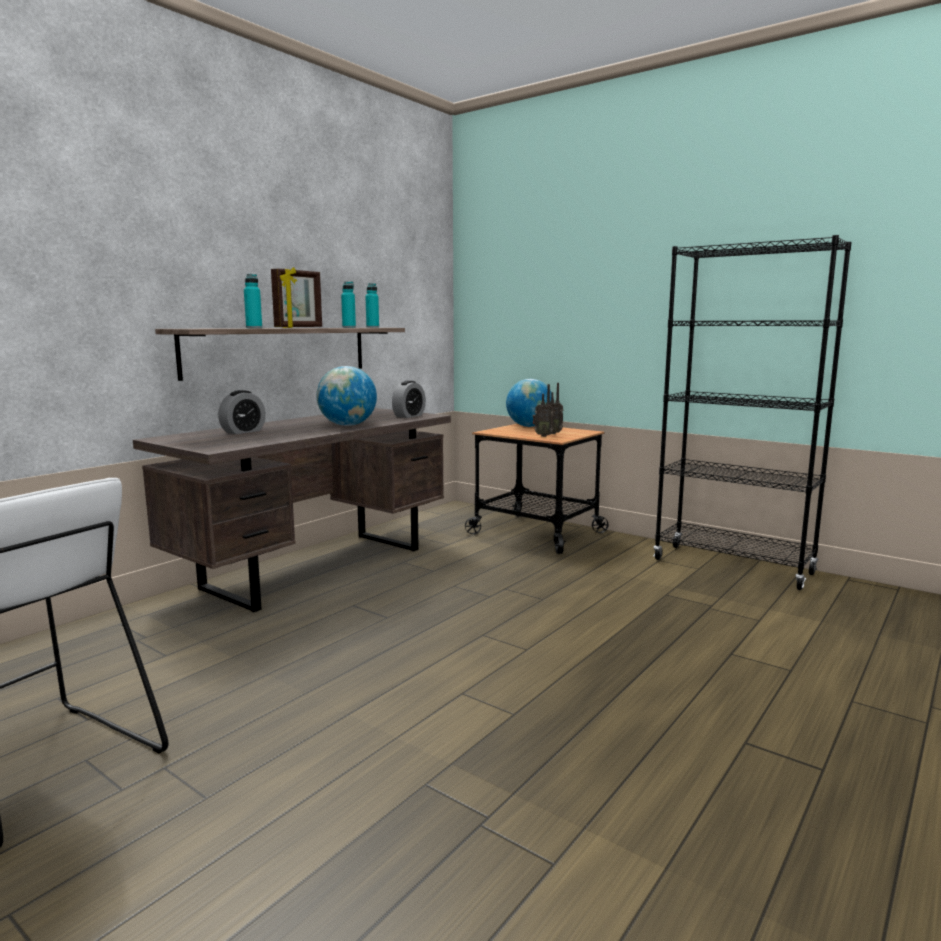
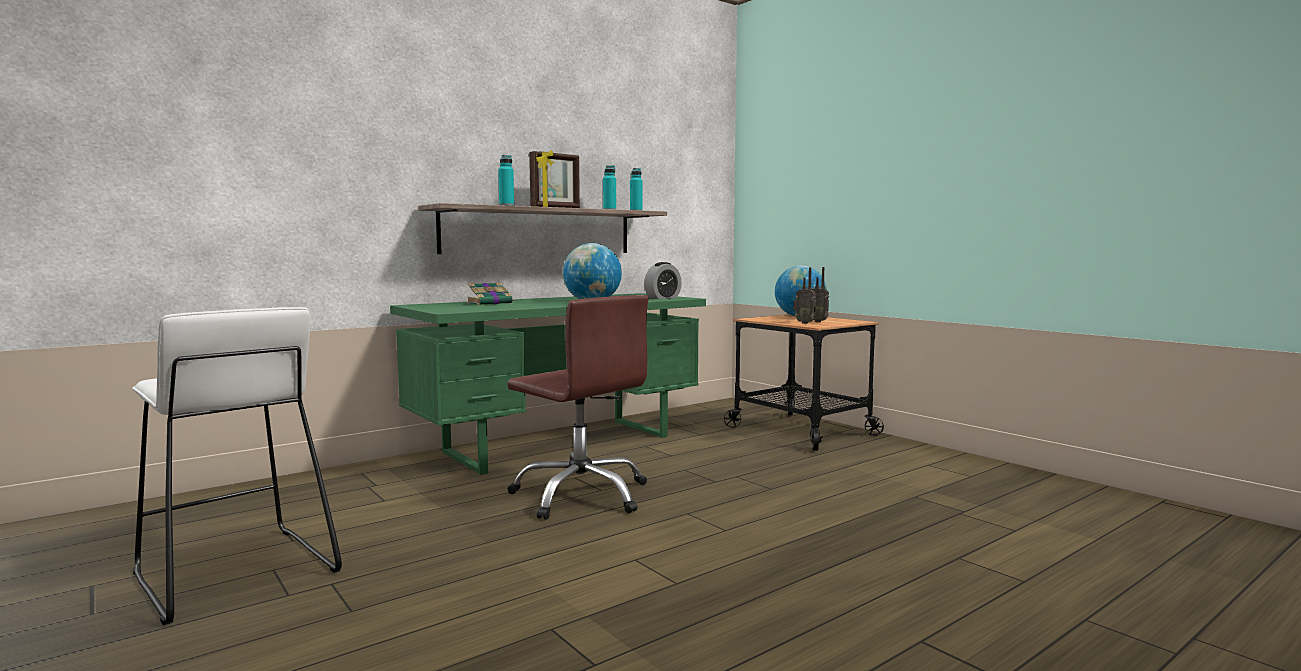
camera: 15 degrees right, 5 degrees down
(243, 431) = (491, 303): alarm clock -> book
(317, 567) = (560, 444): brown desk -> green desk
(371, 625) = (581, 495): none -> brown office chair
(733, 567) = (1015, 477): black bookcase -> none

